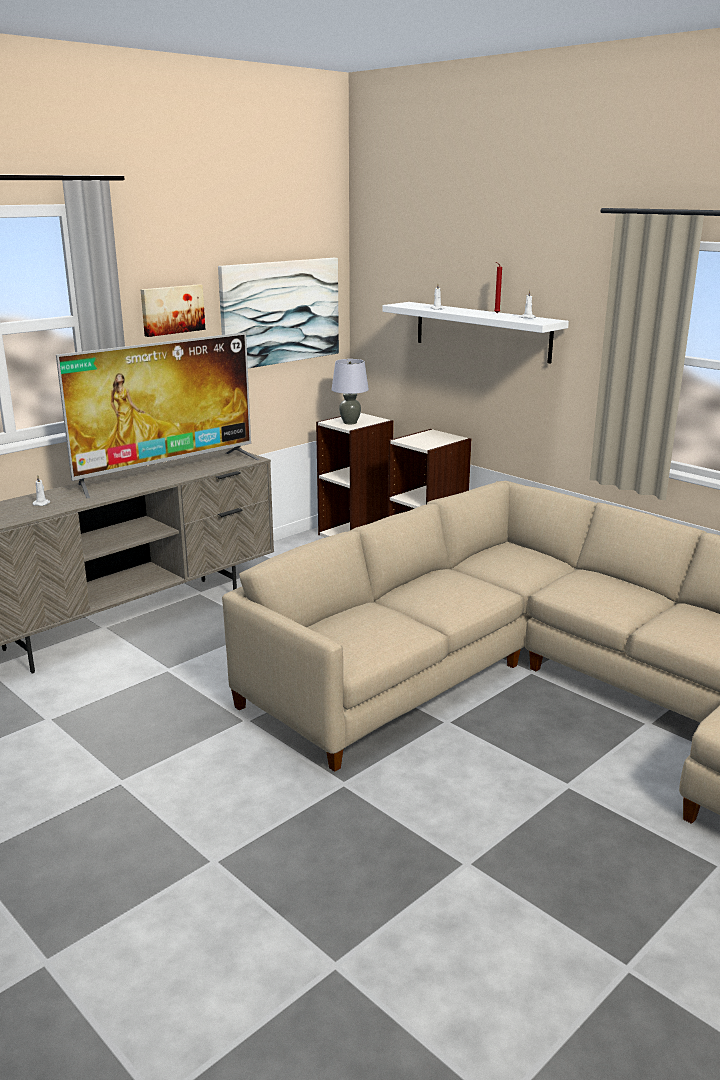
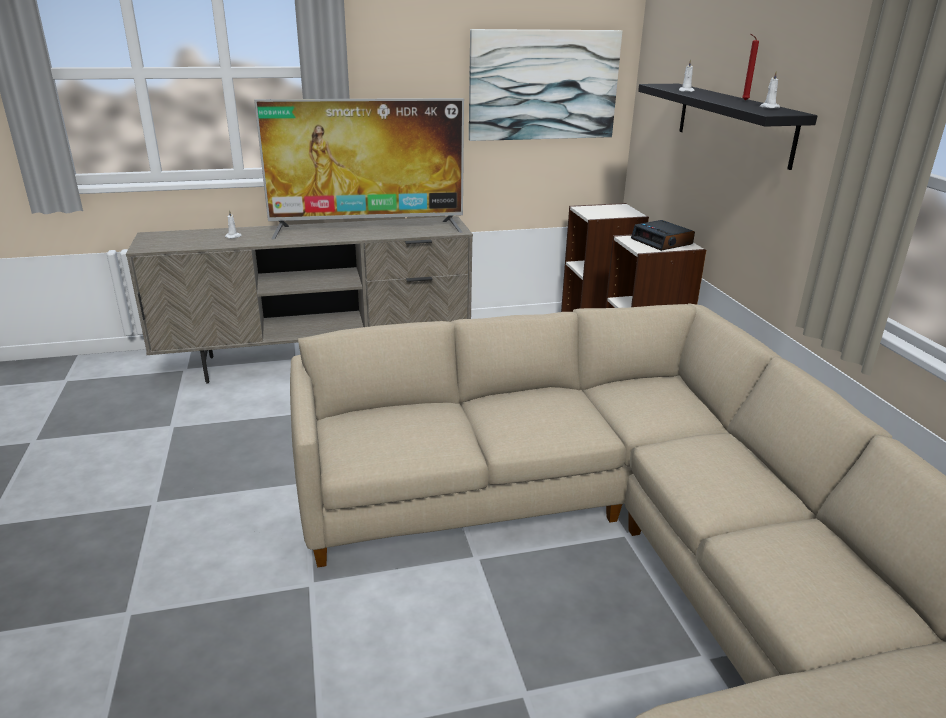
camera: 30 degrees right, 5 degrees up
(172, 309) = (413, 70): picture -> none
(350, 422) = (600, 212): grey table lamp -> none
(432, 438) = (662, 242): none -> alarm clock
(481, 331) = (733, 123): white shelf -> black shelf

